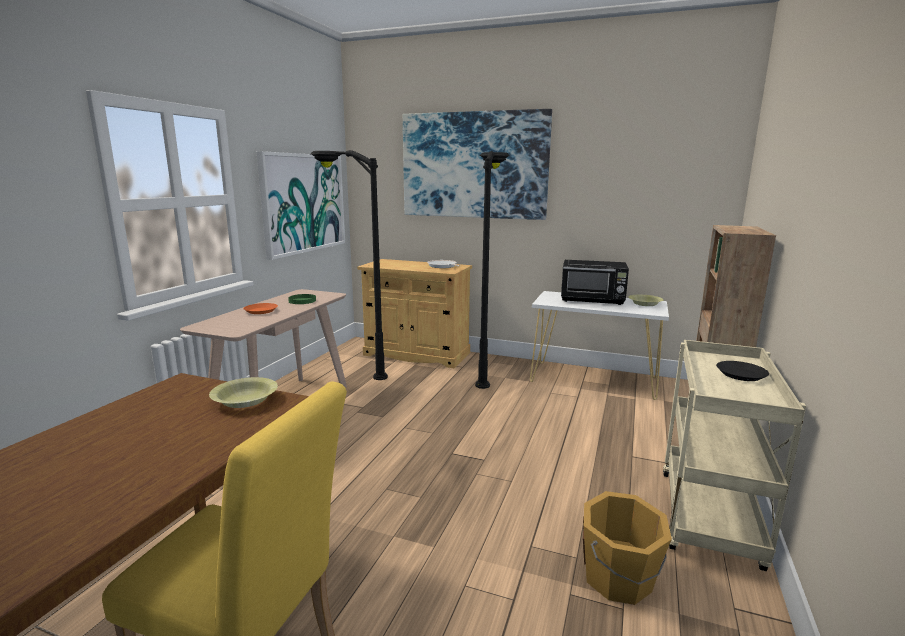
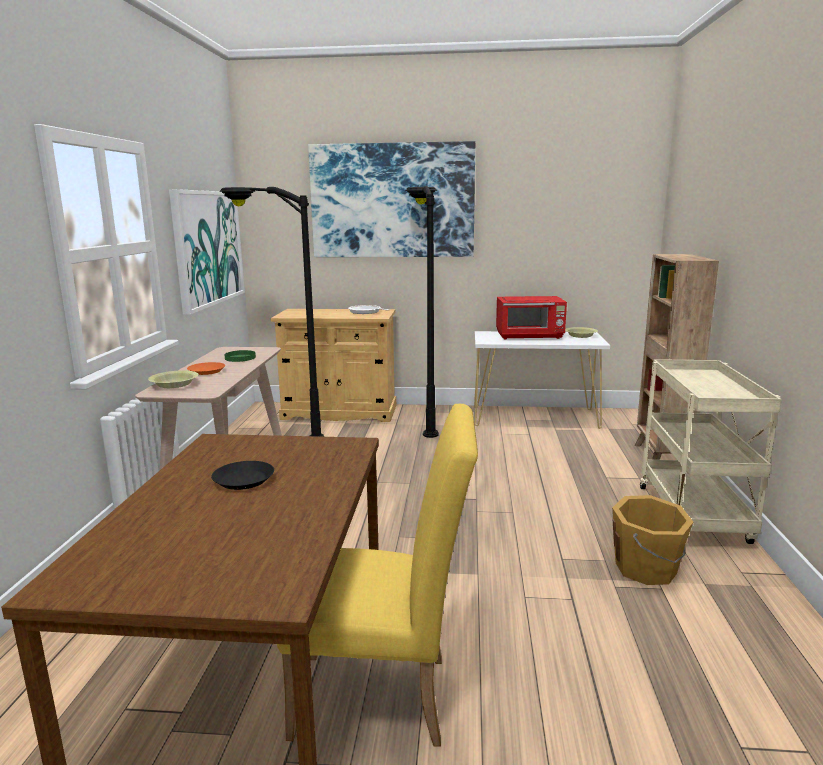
camera: 15 degrees left, 0 degrees up
(245, 400) = (307, 447): yellow bowl -> yellow bowl (174, 385)
(593, 300) = (530, 336): black microwave -> red microwave
(741, 374) = (713, 382): black plate -> black plate (244, 480)

